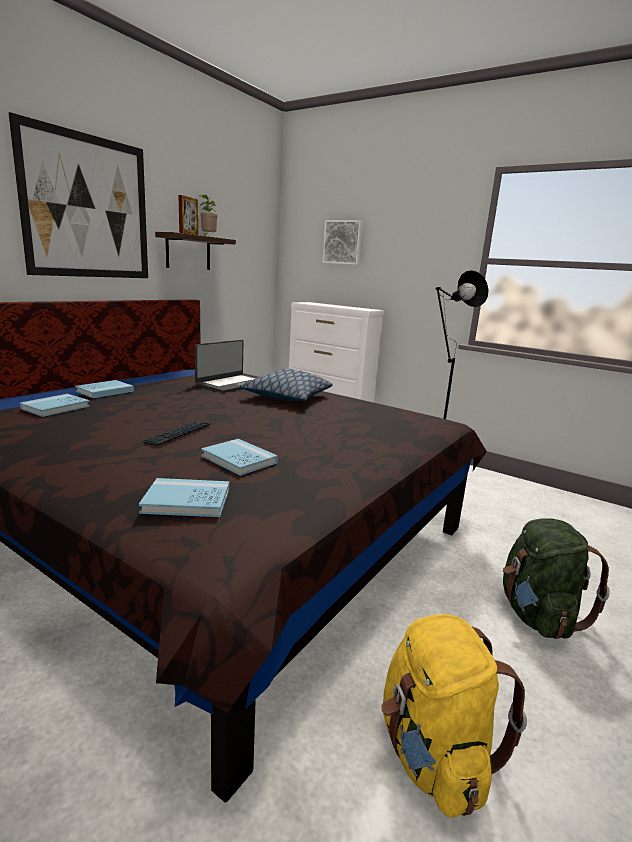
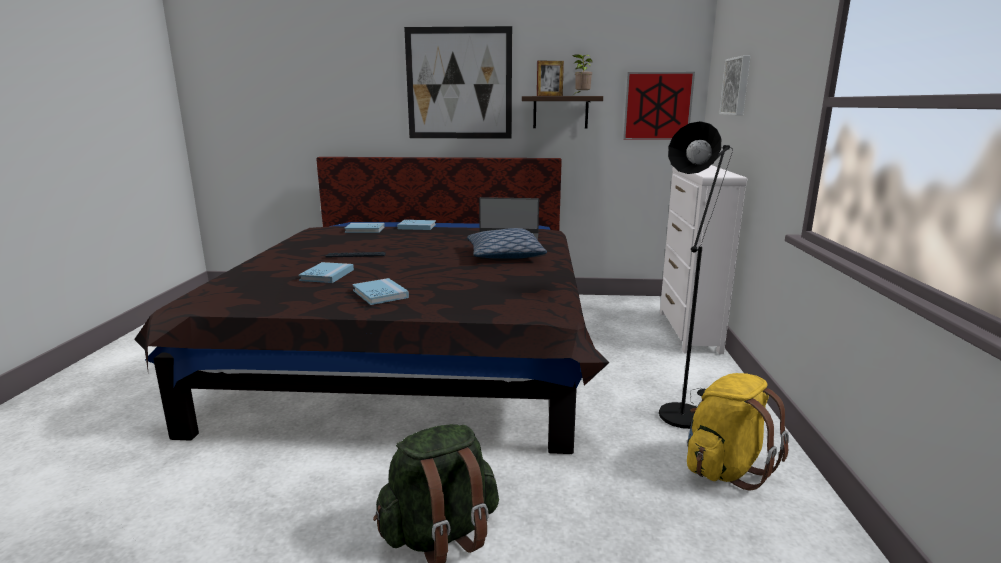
camera: 60 degrees right, 0 degrees up
(186, 501) = (248, 280): blue book -> blue book (380, 294)
(253, 252) = (657, 106): none -> picture
(433, 755) = (223, 500): yellow backpack -> yellow backpack (725, 468)

